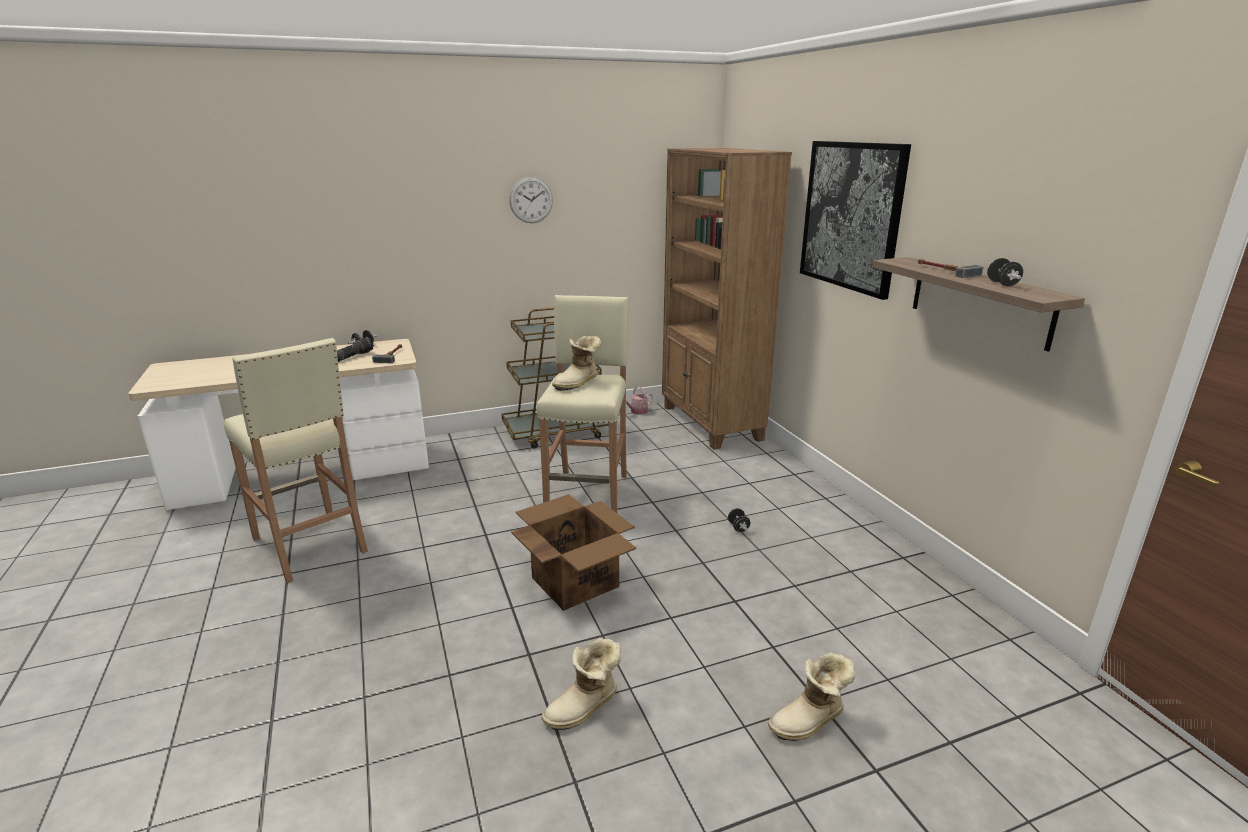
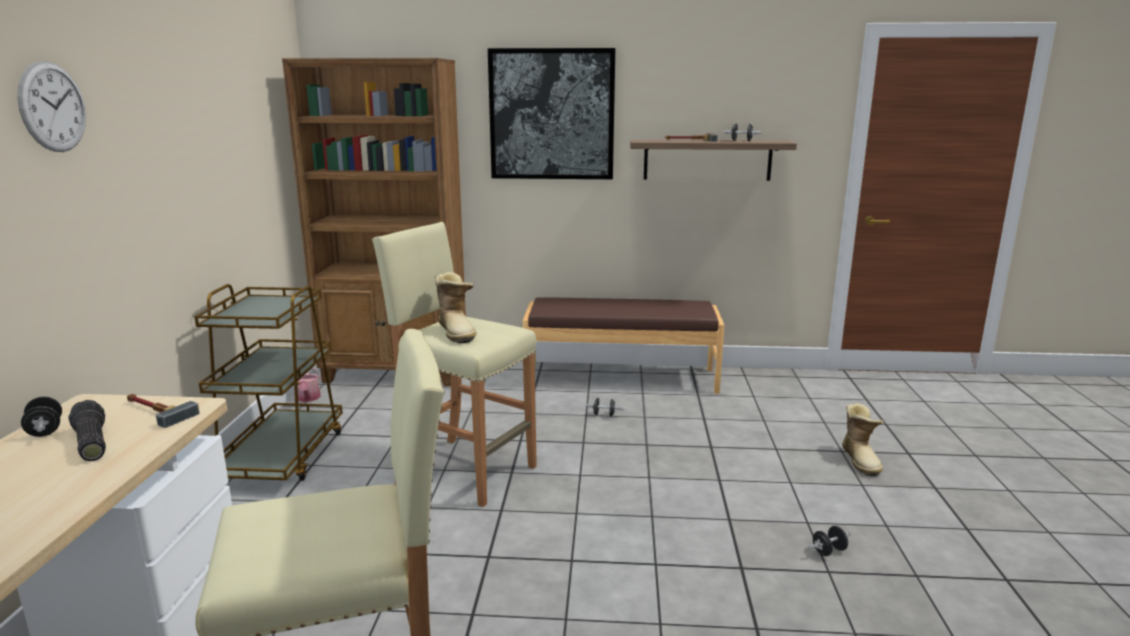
camera: 65 degrees left, 5 degrees down
(531, 200) = (175, 129): wall clock -> wall clock (53, 107)
(575, 581) = (632, 515): cardboard box -> none
(585, 708) = (828, 551): boot -> black dumbbell
(831, 517) = (620, 378): none -> brown bench

